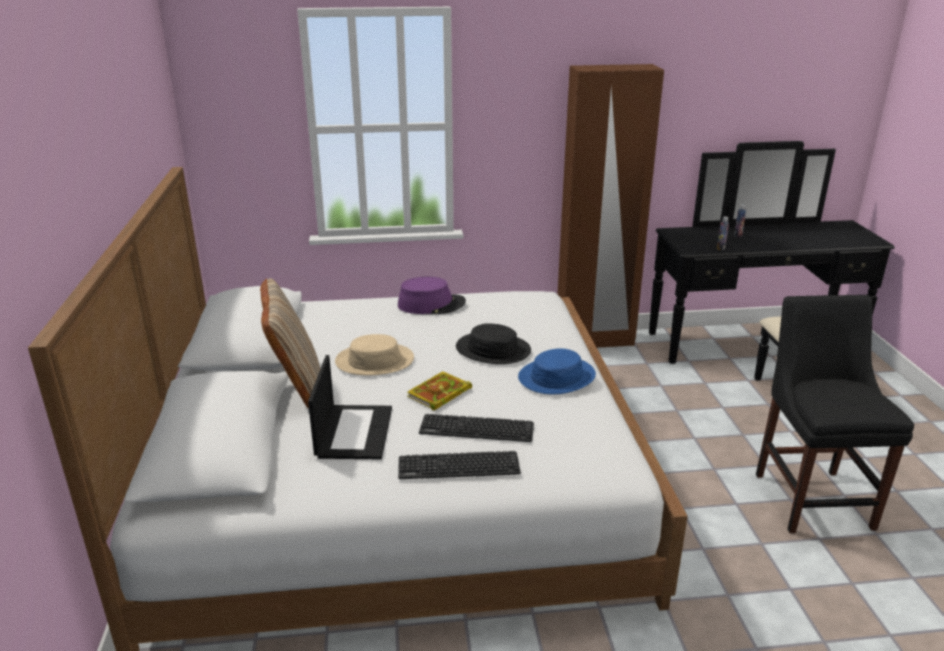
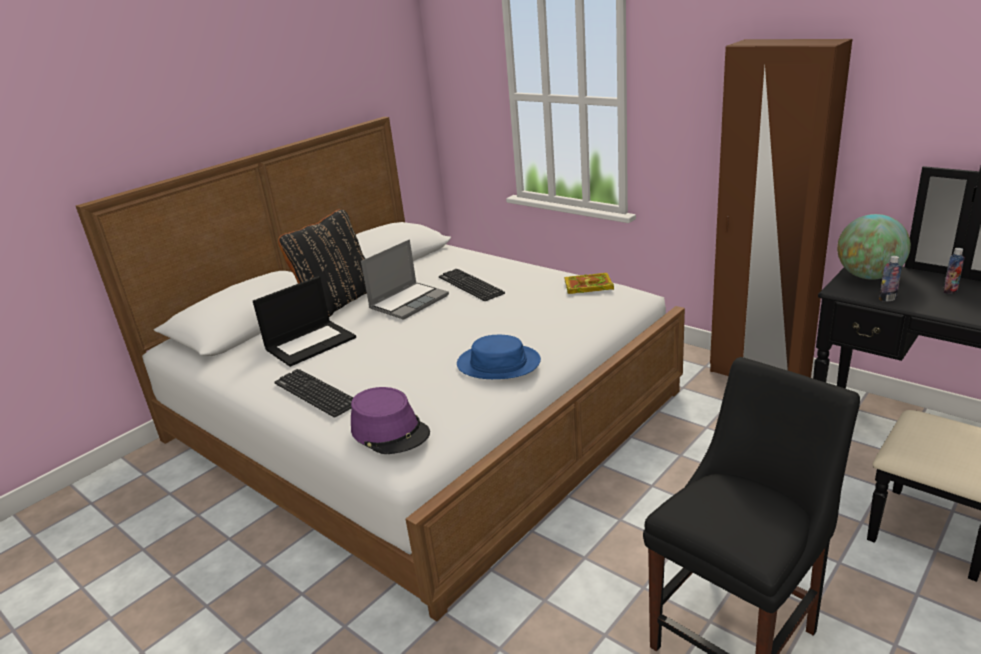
camera: 50 degrees right, 0 degrees up
(297, 387) = (338, 302): beige pillow -> black pillow
(374, 361) = (409, 302): beige hat -> laptop
(431, 304) = (524, 274): purple hat -> purple hat (390, 431)
(438, 394) = (398, 340): book -> book (587, 286)
(476, 429) = (372, 374): keyboard -> keyboard (470, 285)
(493, 350) = (496, 324): black hat -> none
(686, 237) = (868, 276): none -> globe

